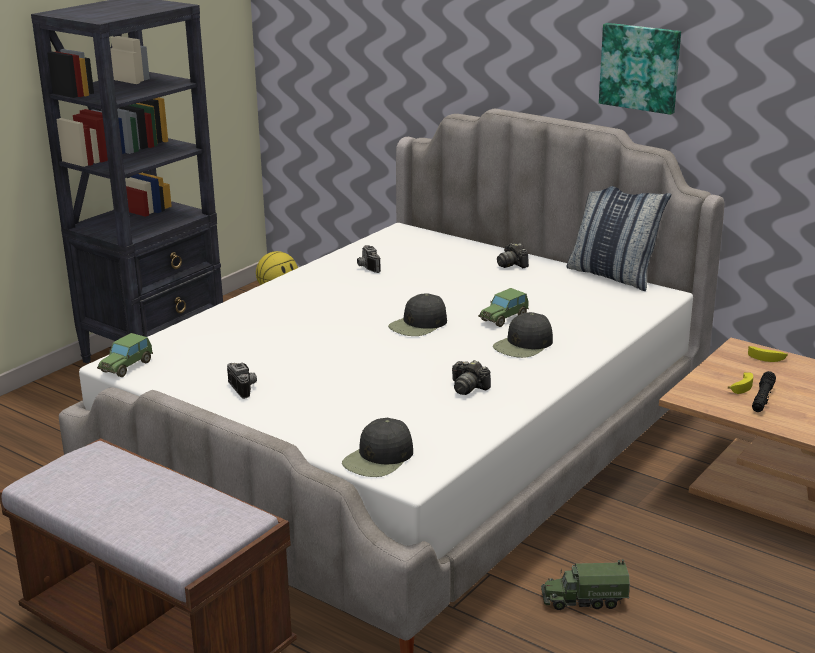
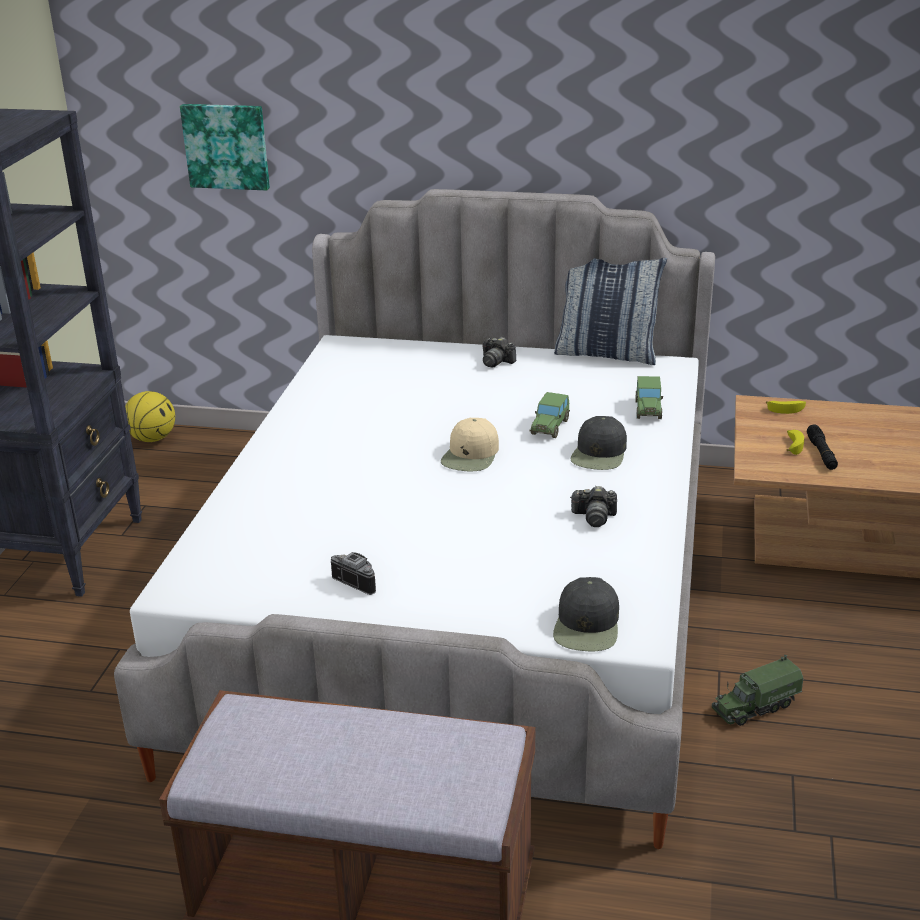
camera: 25 degrees left, 5 degrees up
(127, 366) = (190, 591): toy car -> toy car (648, 409)
(366, 267) = (346, 398): camera -> none
(418, 325) = (471, 455): black cap -> beige cap
(640, 67) = (607, 125): picture -> picture (226, 146)

